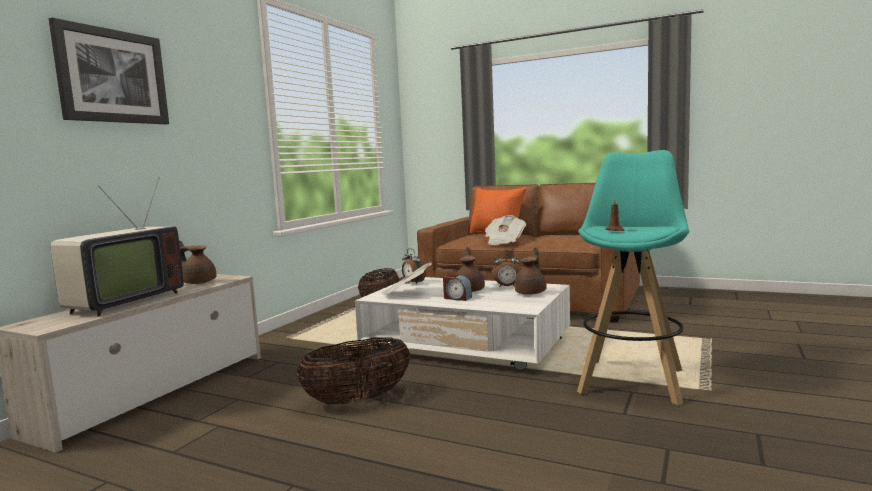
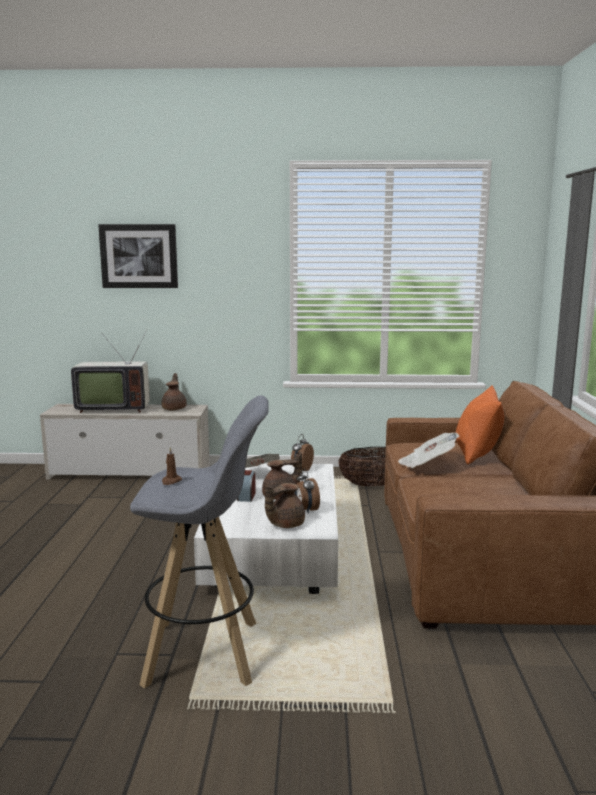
camera: 65 degrees right, 5 degrees up
(358, 400) = (128, 533): basket -> none
(531, 292) = (284, 524): brown teapot -> brown teapot turned 135 degrees clockwise
(632, 380) = (206, 653): turquoise stool -> grey stool

